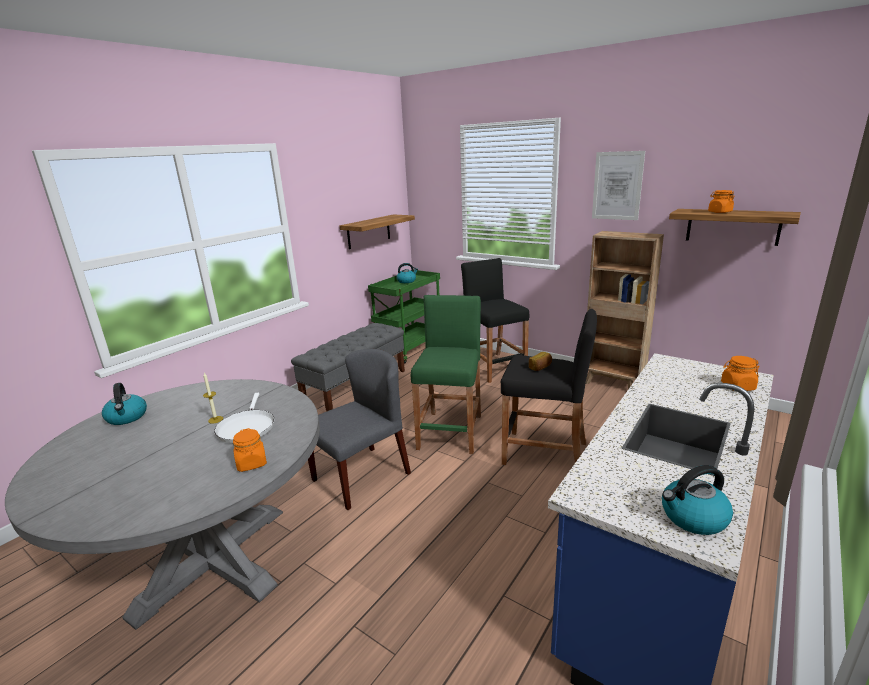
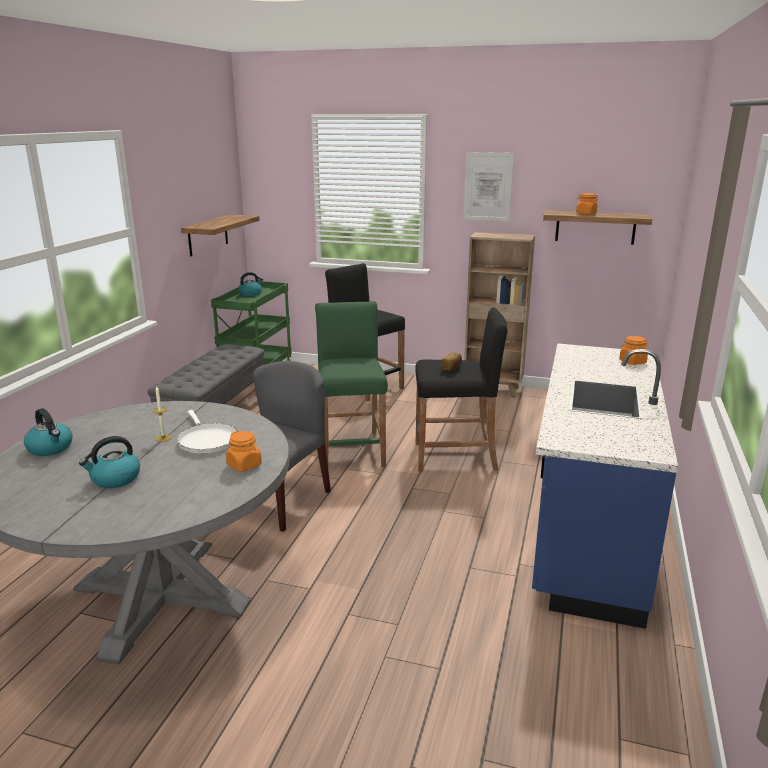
camera: 20 degrees left, 0 degrees up
(693, 517) = (638, 443): kettle -> kettle (115, 479)

